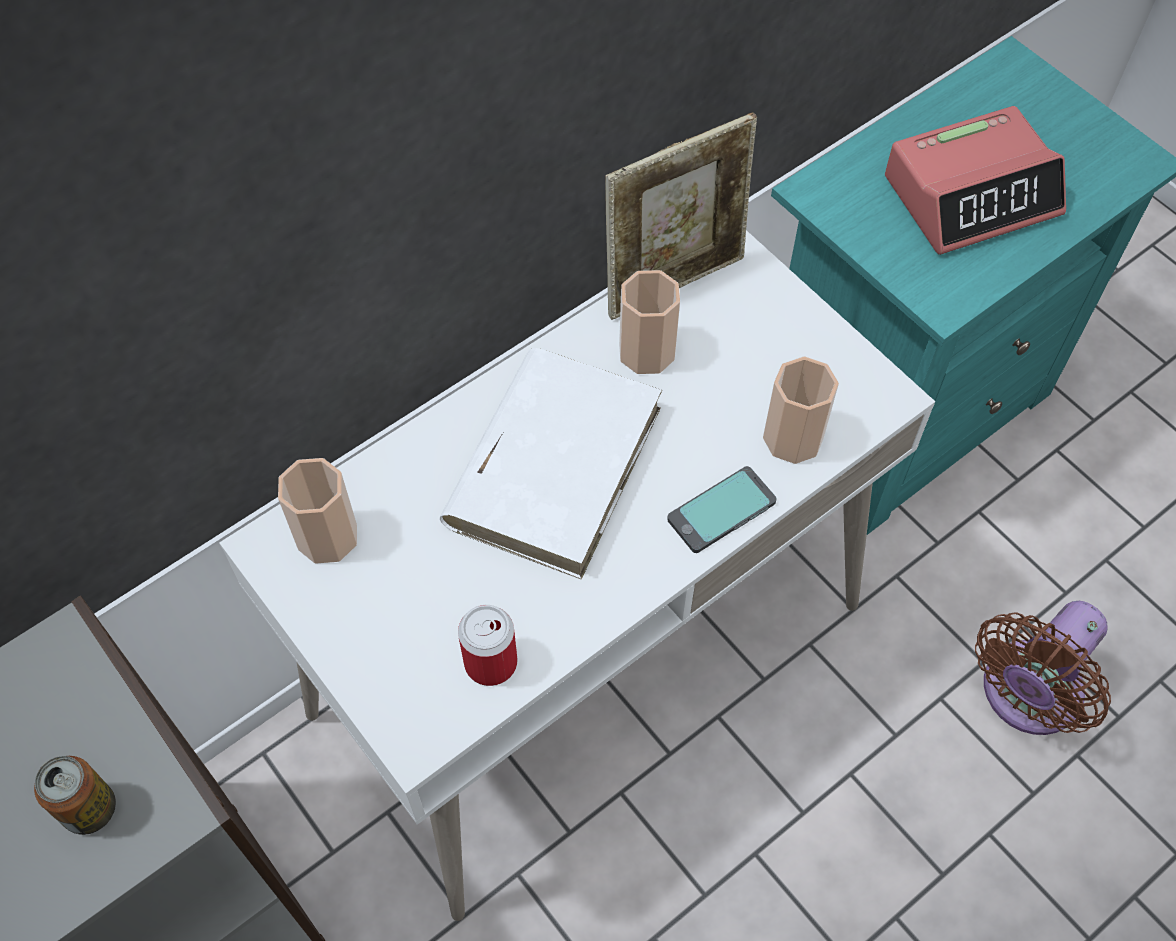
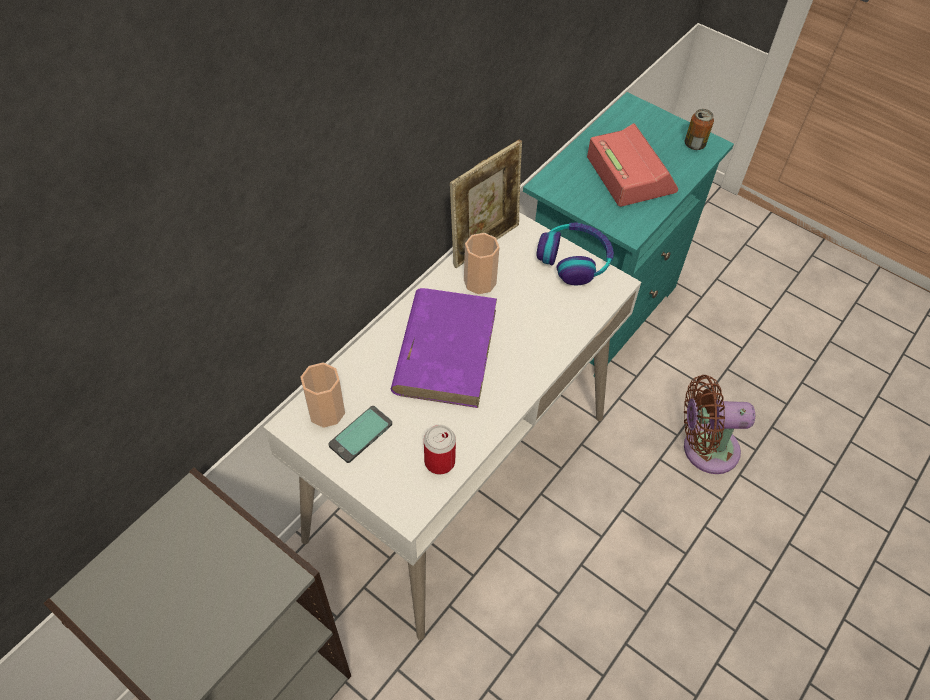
camera: 15 degrees left, 5 degrees down
(90, 809) = (233, 584): can -> can (694, 144)
(554, 464) = (445, 349): white book -> purple book
(722, 511) = (544, 358): phone -> phone (361, 435)
(793, 438) = (572, 313): cup -> none
(825, 339) = (574, 259): none -> headphones
(972, 195) = (630, 174): alarm clock -> alarm clock turned 75 degrees counterclockwise
(1025, 696) = (704, 449): brown fan -> brown fan turned 60 degrees clockwise

